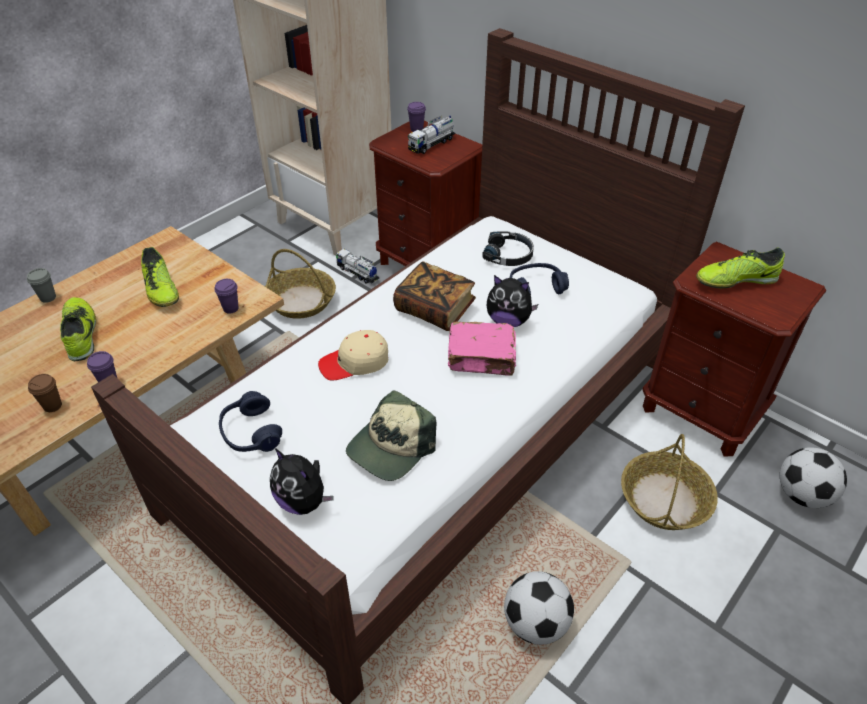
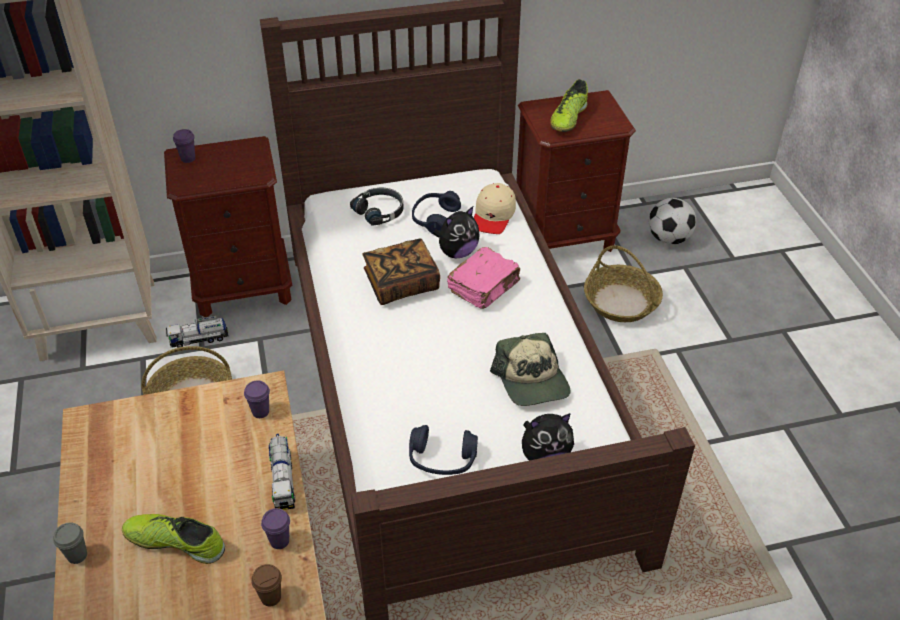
camera: 55 degrees left, 0 degrees up
(161, 289) = (172, 454): shoe -> none
(354, 362) = (419, 360): beige cap -> beige cap (493, 215)
(432, 144) = (225, 162): toy truck -> toy truck (283, 481)
(535, 623) = (667, 426): football -> none

